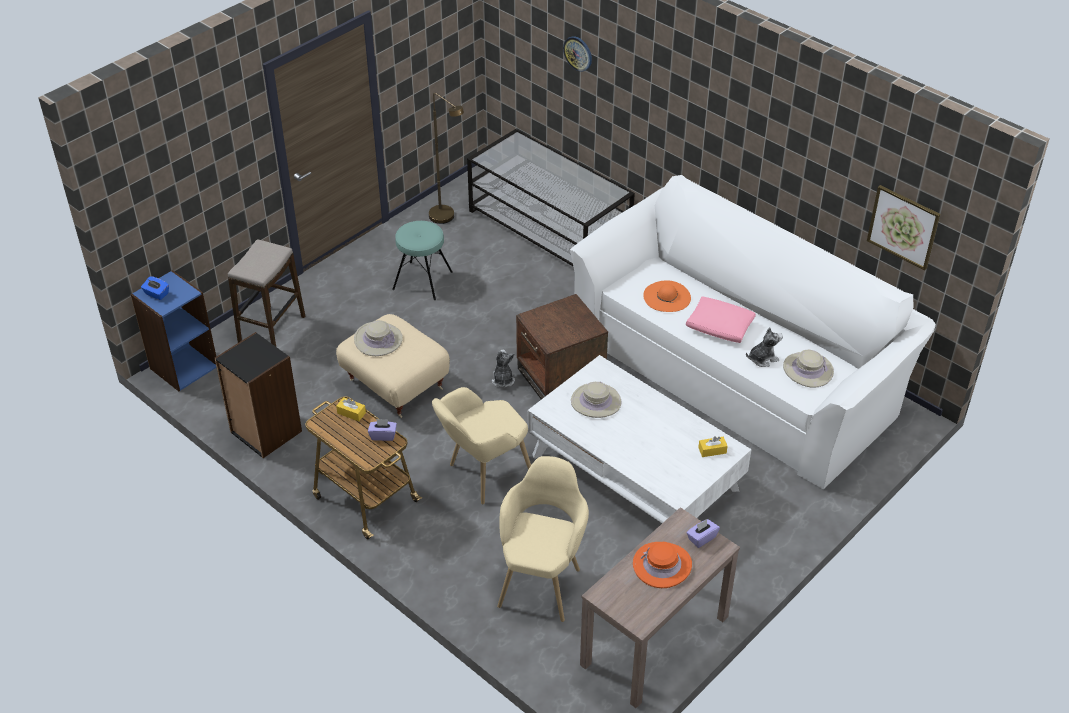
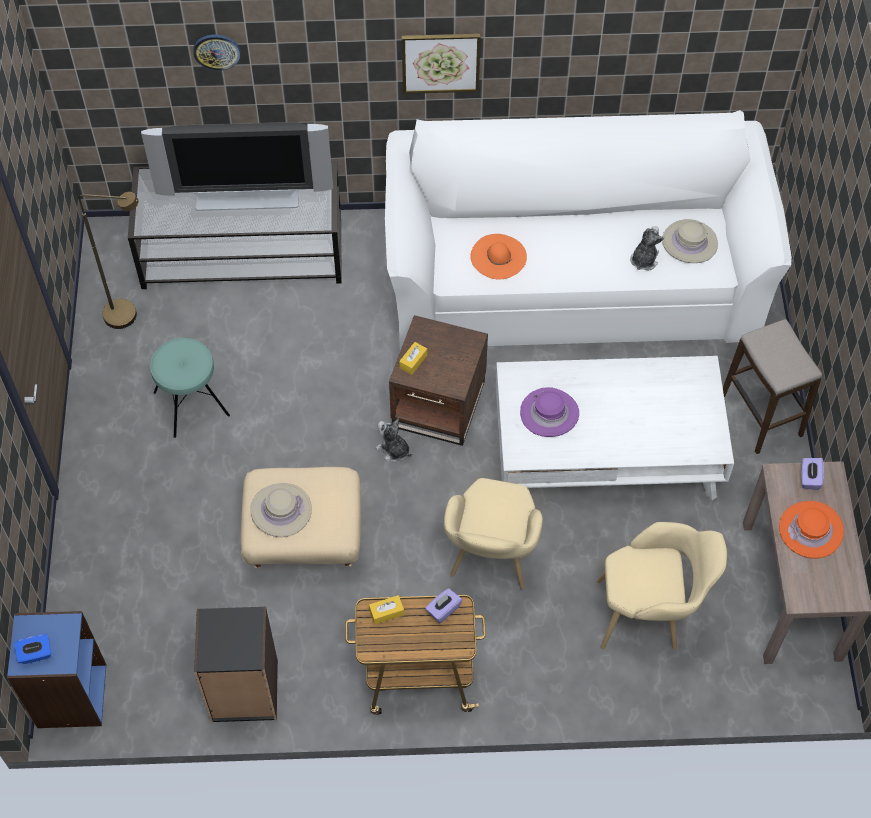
camera: 45 degrees left, 15 degrees up
(271, 330) = (109, 580): stool -> stool (761, 416)
(542, 578) = (650, 614): beige armchair -> beige armchair turned 120 degrees clockwise
(558, 179) = (247, 198): none -> television
(596, 402) = (549, 413): beige hat -> purple hat
(712, 450) = (691, 382): yellow tissue box -> yellow tissue box (413, 361)
(720, 327) = (576, 253): pink pillow -> none
(903, 226) = (708, 52): picture -> picture (440, 62)

